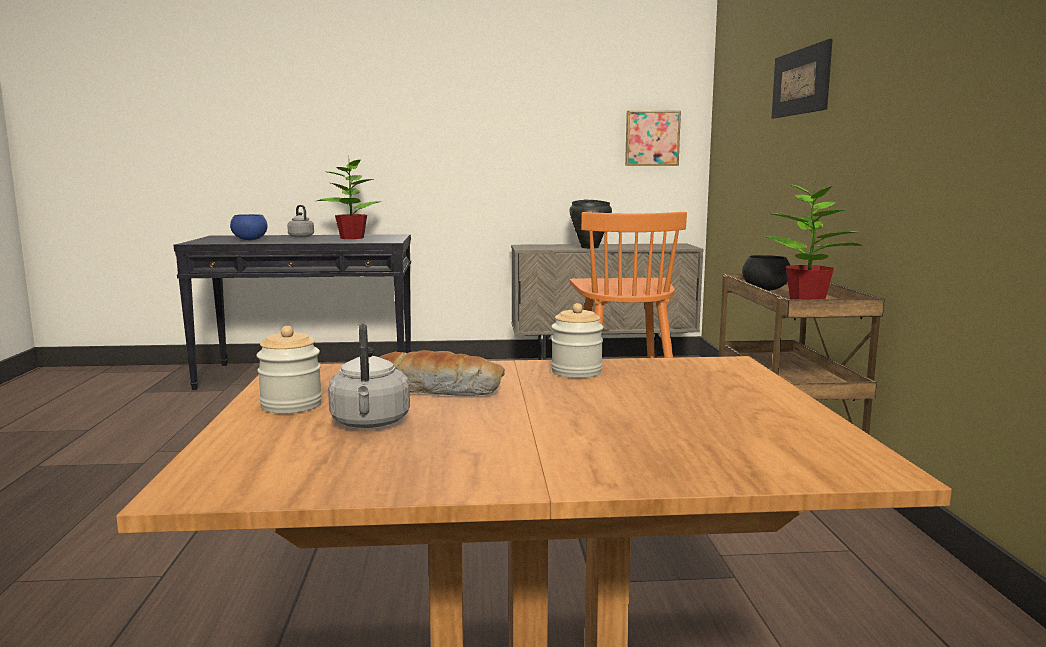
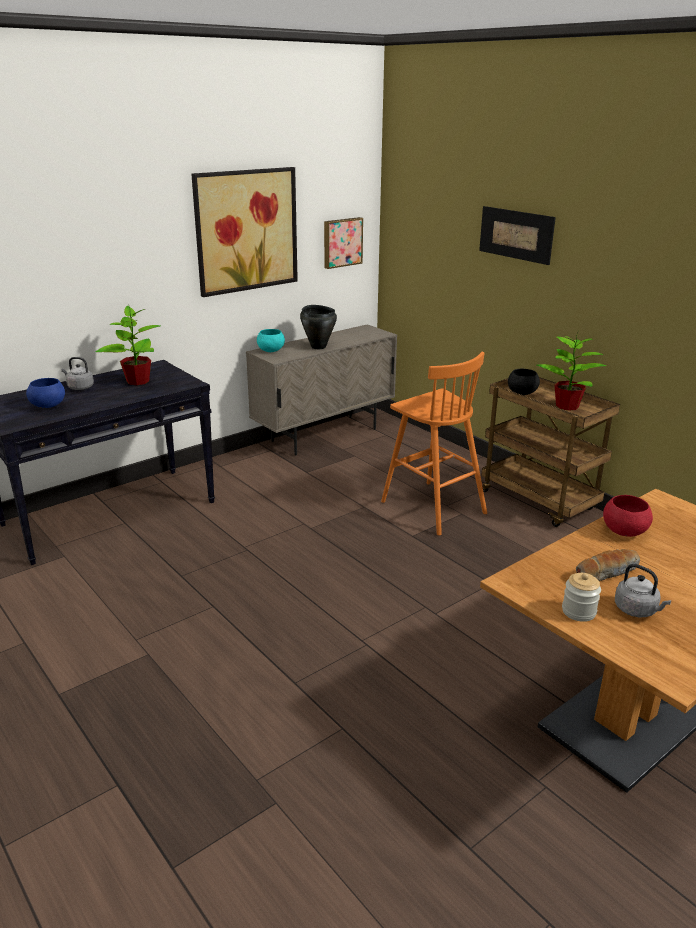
camera: 35 degrees left, 15 degrees up
(521, 110) = (246, 231): none -> picture
(534, 245) = (270, 351): none -> turquoise bowl
(576, 372) = (623, 531): jar -> red bowl

